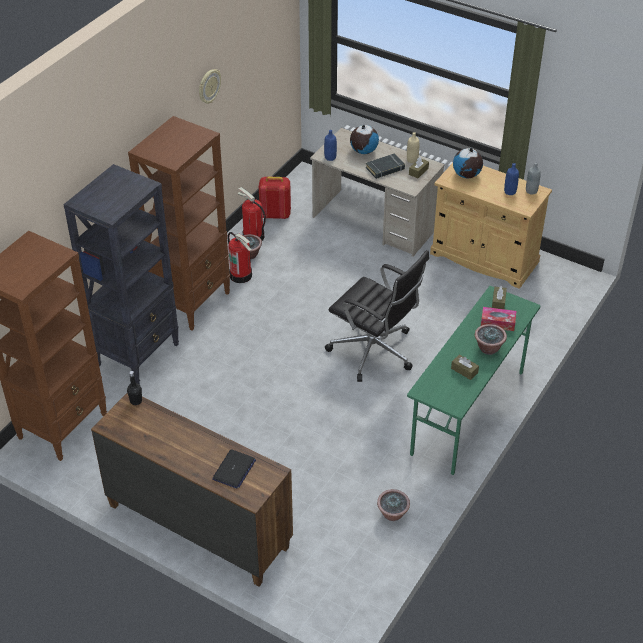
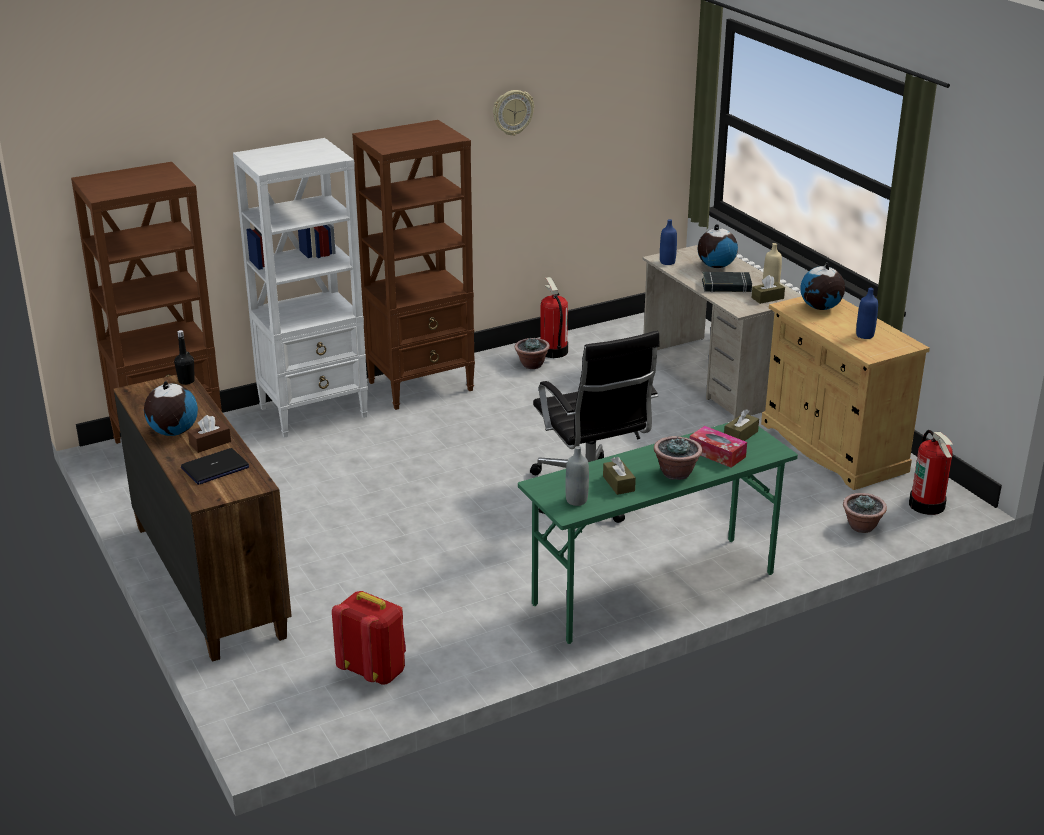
camera: 30 degrees right, 15 degrees down
(138, 354) = (314, 412): black bookcase -> white bookcase
(174, 451) = (173, 432): none -> globe
(209, 450) = (210, 443): none -> brown tissue box
(241, 275) = (503, 379): fire extinguisher -> fire extinguisher (927, 505)
(275, 214) = (600, 339): red backpack -> red backpack (374, 671)
(392, 514) = (447, 654): potted plant -> potted plant (862, 527)
(531, 191) = (897, 342): grey bottle -> grey bottle (576, 500)

